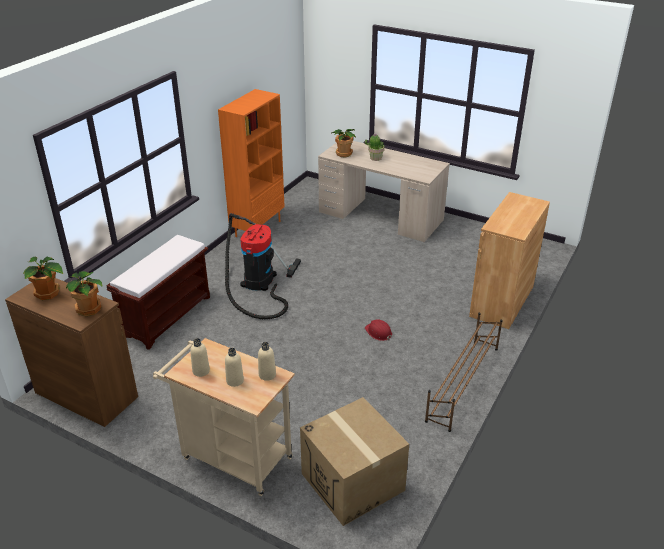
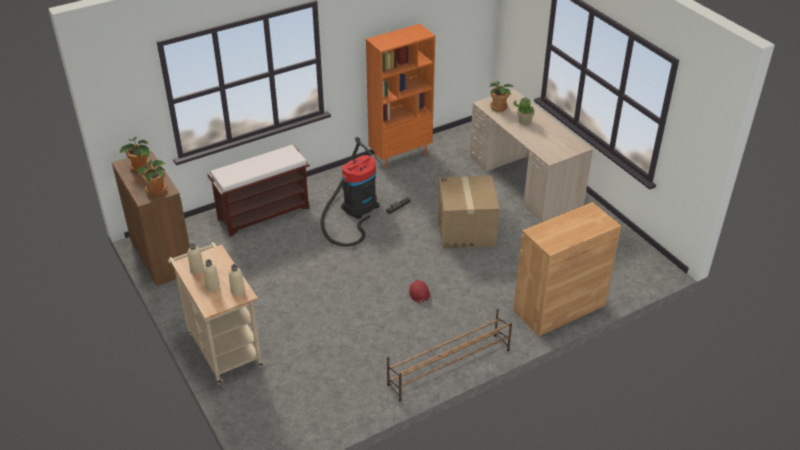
camera: 30 degrees right, 5 degrees up
(353, 482) = (291, 404): cardboard box -> cardboard box (466, 230)

